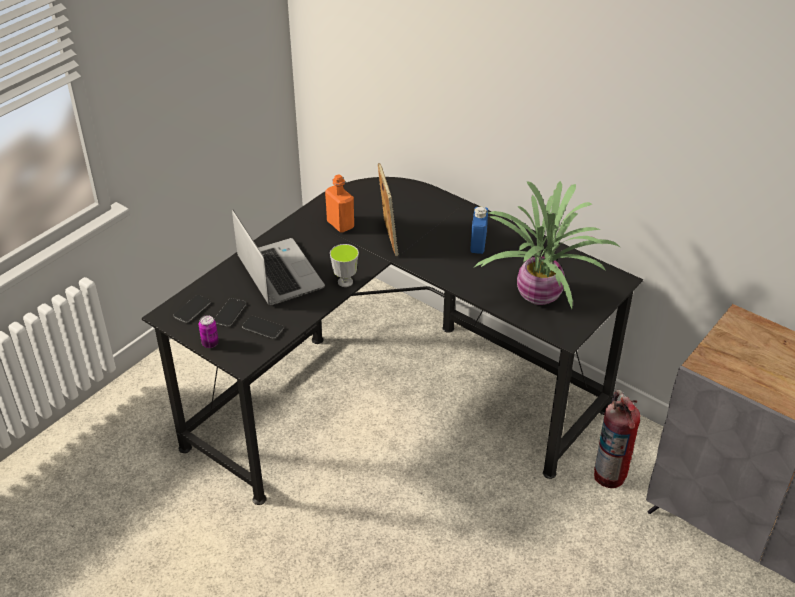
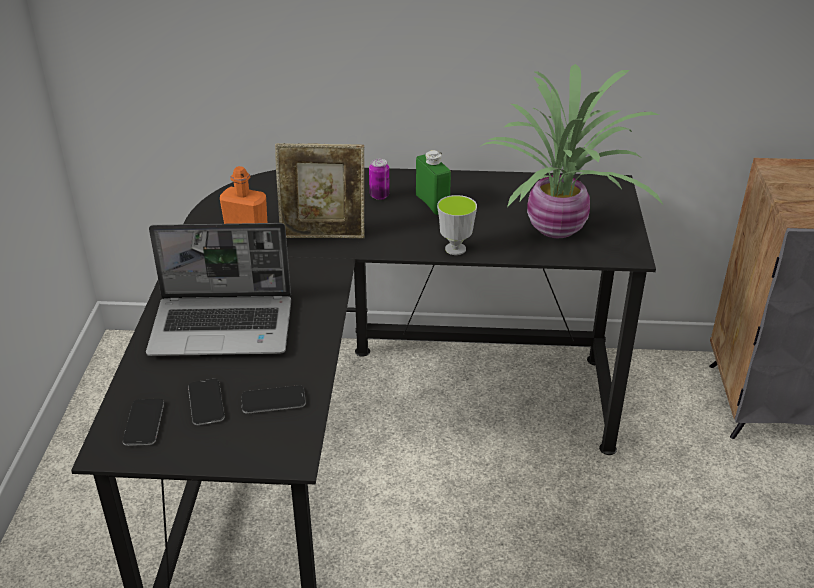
camera: 35 degrees left, 5 degrees down
(210, 343) = (217, 455): can -> can (379, 196)
(278, 273) = (224, 327): laptop -> laptop turned 150 degrees clockwise
(345, 282) = (324, 302): cup -> cup (455, 249)
(388, 238) = (323, 235): picture frame -> picture frame turned 135 degrees clockwise
(478, 243) = (432, 203): blue bottle -> green bottle
(610, 475) = (663, 420): fire extinguisher -> none

